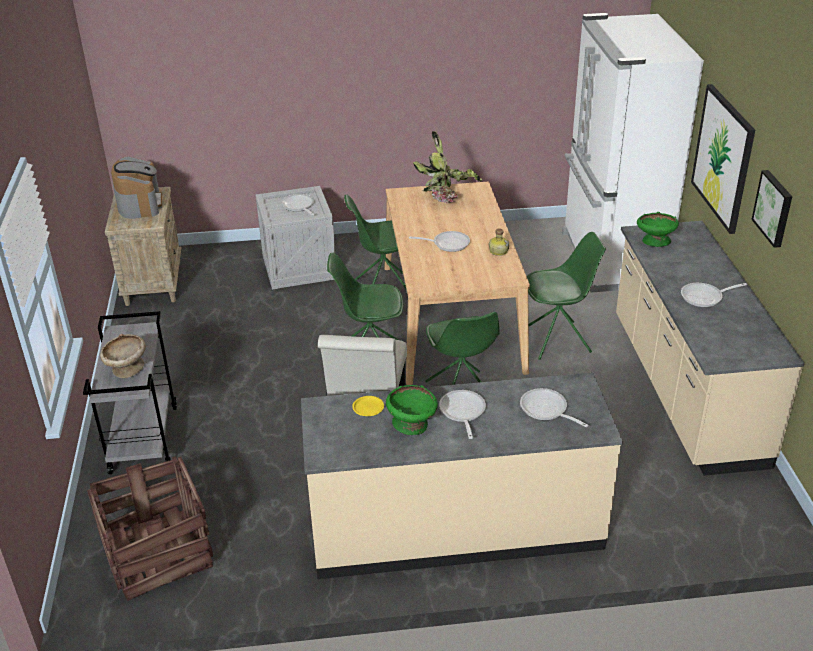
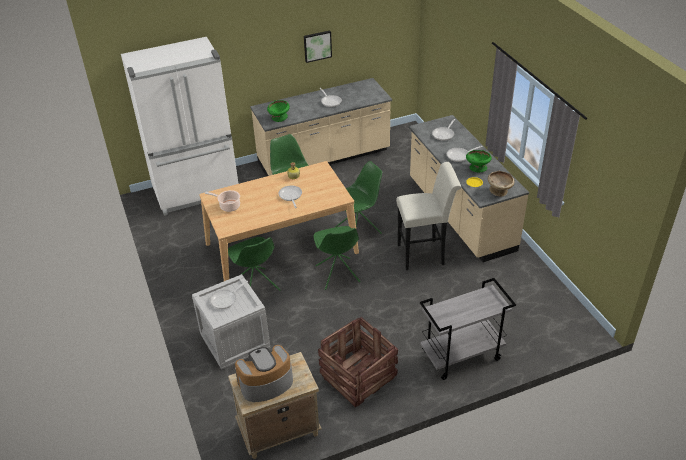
camera: 105 degrees left, 5 degrees up
(127, 370) = (477, 302): beige bowl -> beige bowl (499, 191)
(157, 552) = (539, 314): crate -> crate (357, 377)
(449, 198) = (228, 206): potted plant -> cooking pot
(723, 157) = (255, 63): picture -> none

